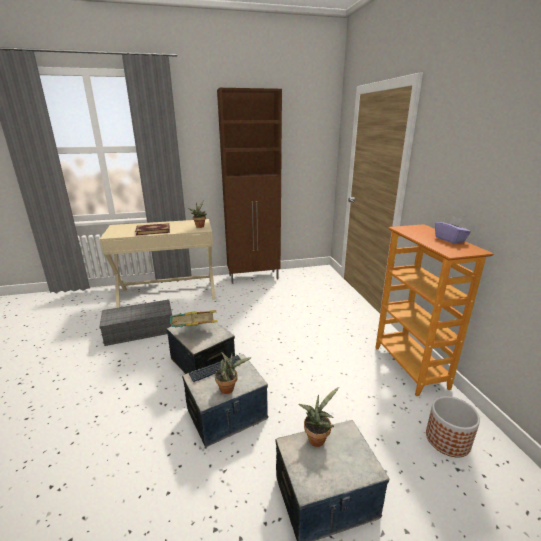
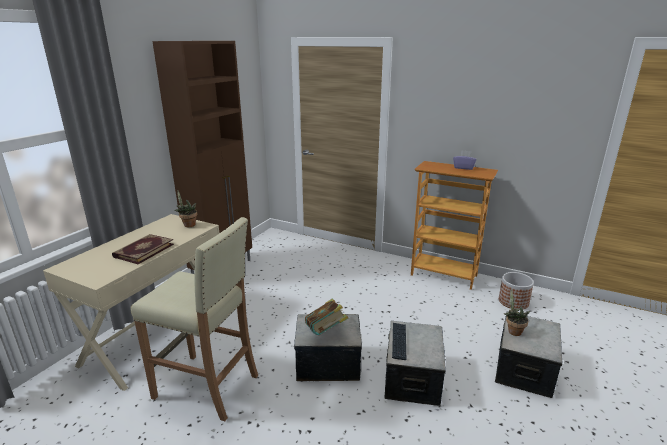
camera: 50 degrees left, 0 degrees up
(139, 331) = (207, 387): grey storage box -> beige stool
(229, 388) = (430, 345): potted plant -> none

